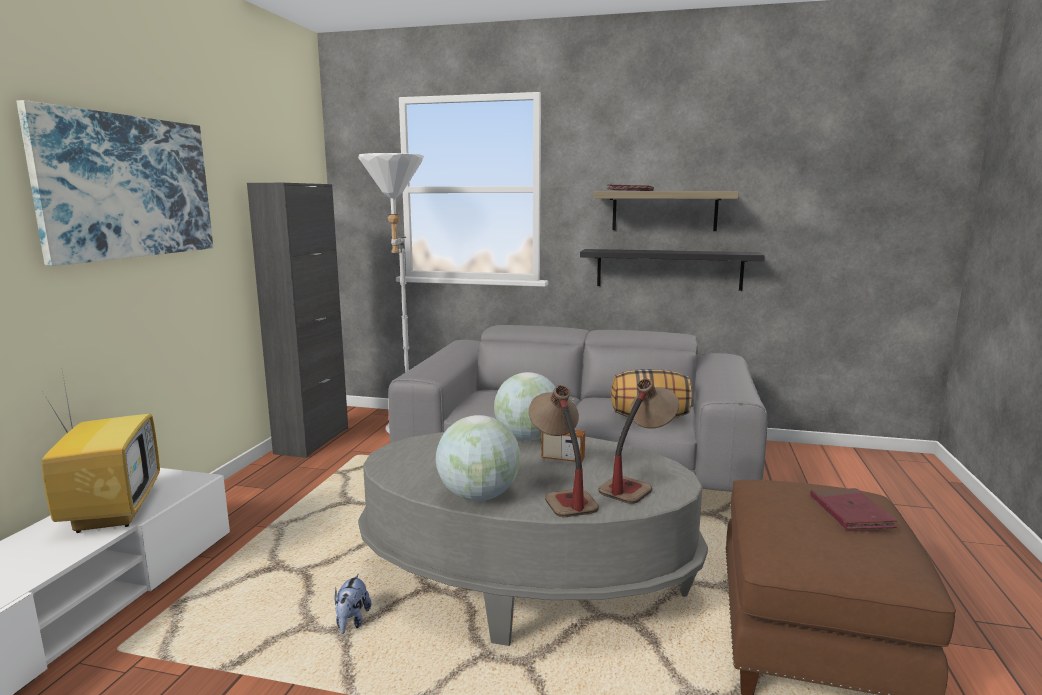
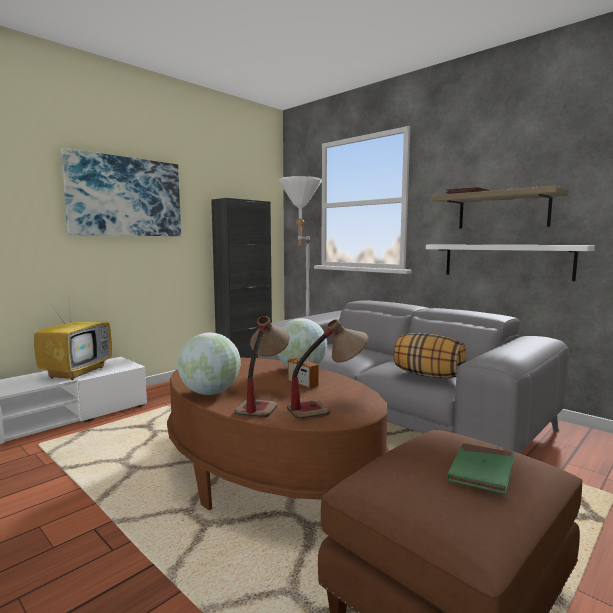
camera: 30 degrees right, 5 degrees down
(351, 621) = (146, 465): plush toy -> none
(526, 580) = (269, 475): grey coffee table -> brown coffee table
(668, 269) = (506, 261): black shelf -> white shelf
(850, 512) = (481, 471): red book -> green book

